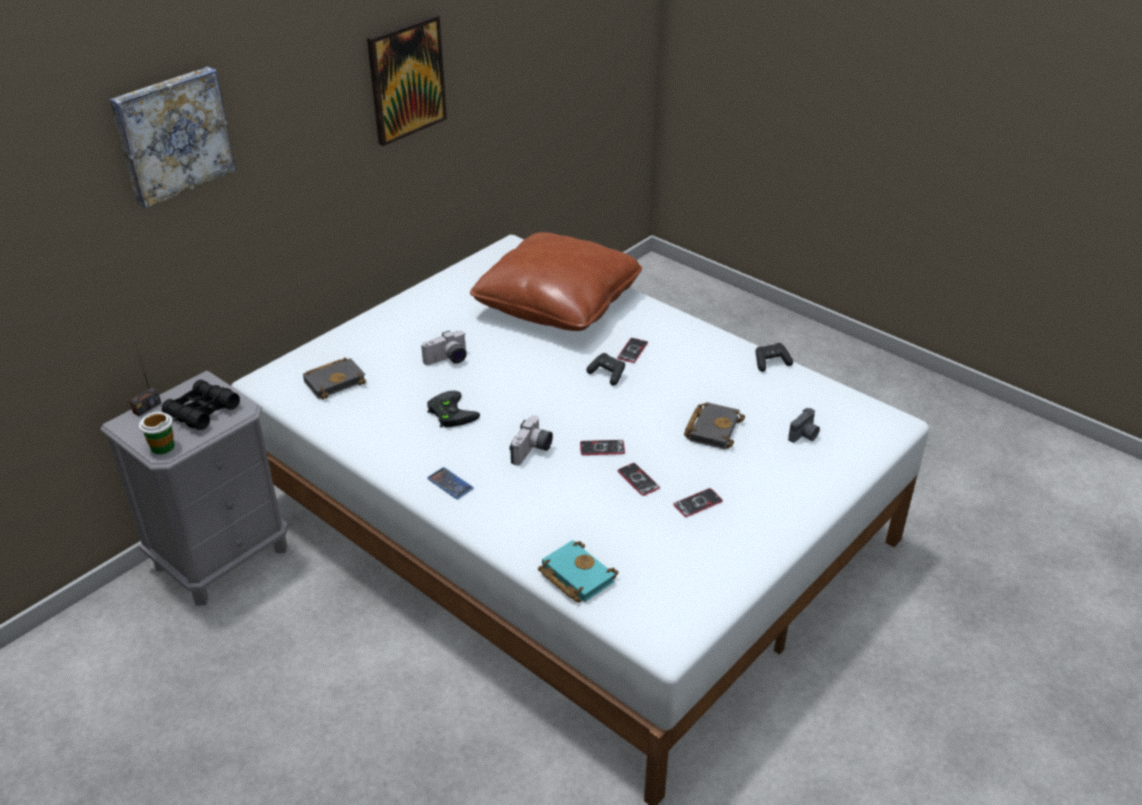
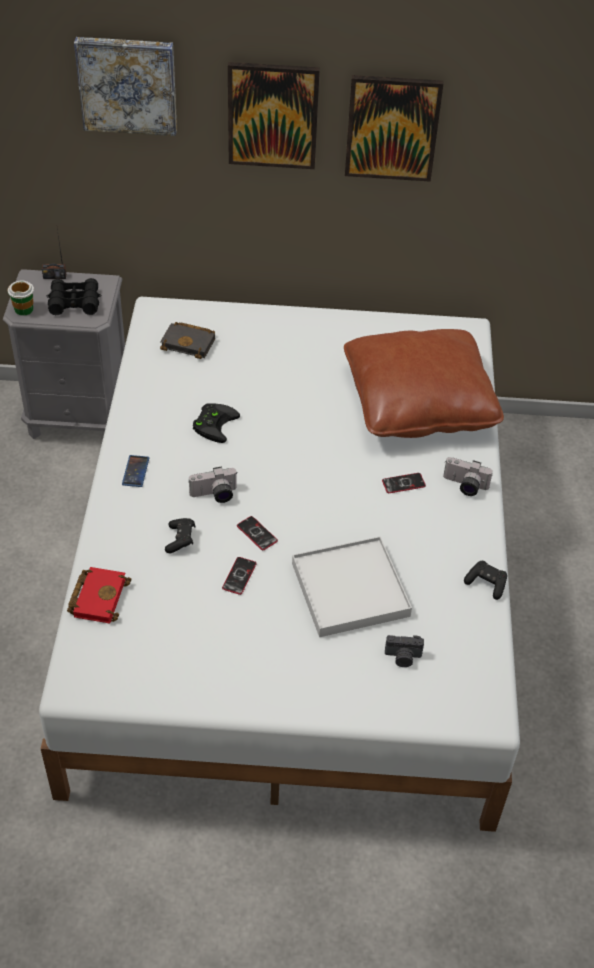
camera: 50 degrees right, 10 degrees up
(310, 110) = (273, 115): none -> picture
(448, 360) = (275, 385): camera -> camera (464, 486)
(574, 576) = (98, 596): turquoise book -> red book
(607, 374) = (354, 485): black game controller -> black game controller (180, 540)
(698, 503) = (245, 628): phone -> none
(712, 428) = (350, 589): black book -> white tray

